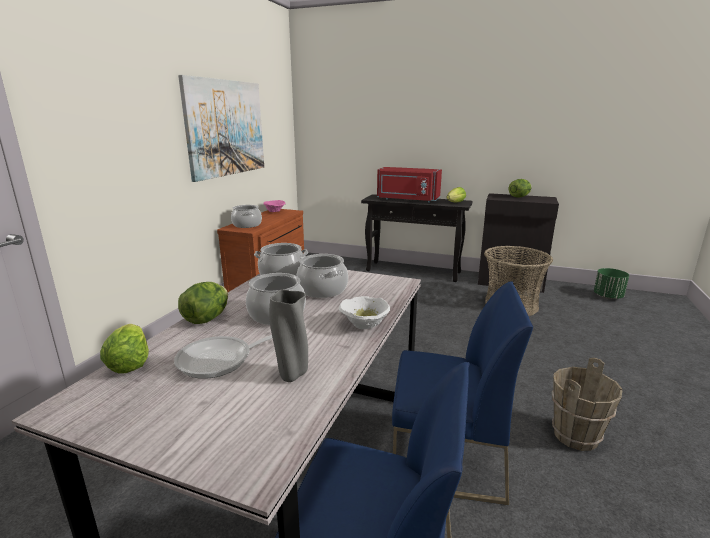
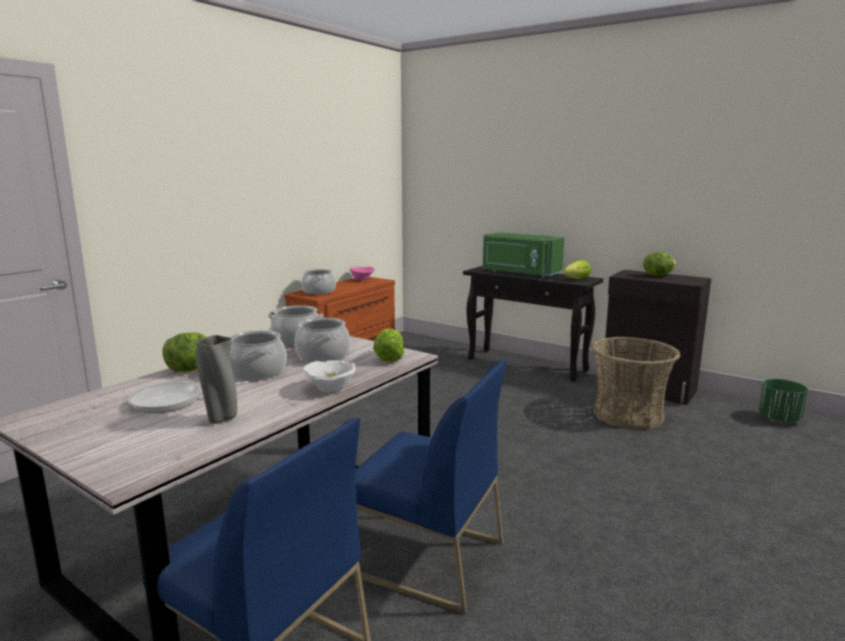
camera: 15 degrees right, 5 degrees down
(129, 364) = (98, 395): lettuce -> lettuce (389, 358)
(226, 128) = (305, 184): picture -> none
(407, 199) = (519, 273): red microwave -> green microwave
(576, 436) = (600, 565): brown bucket -> none

